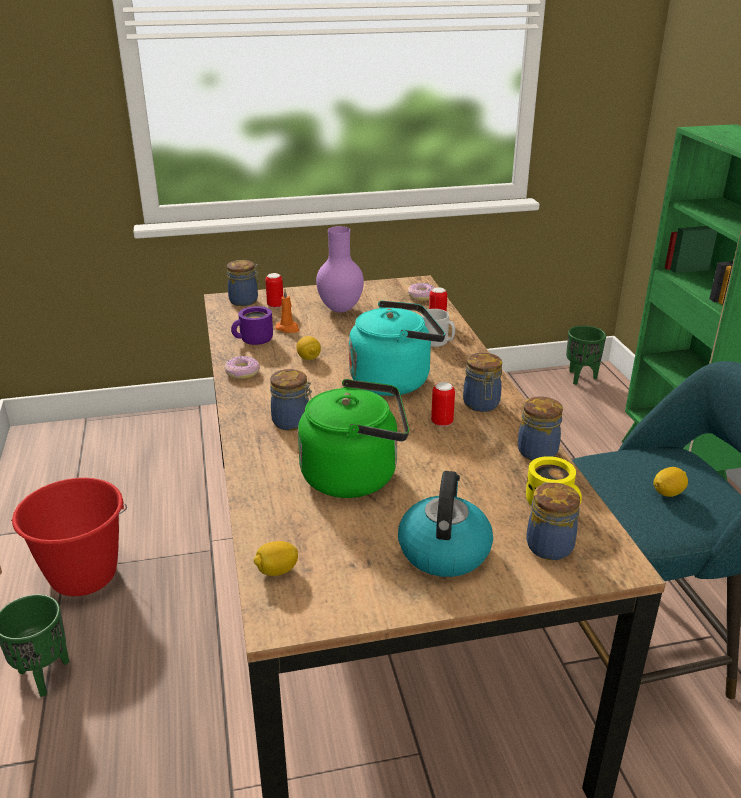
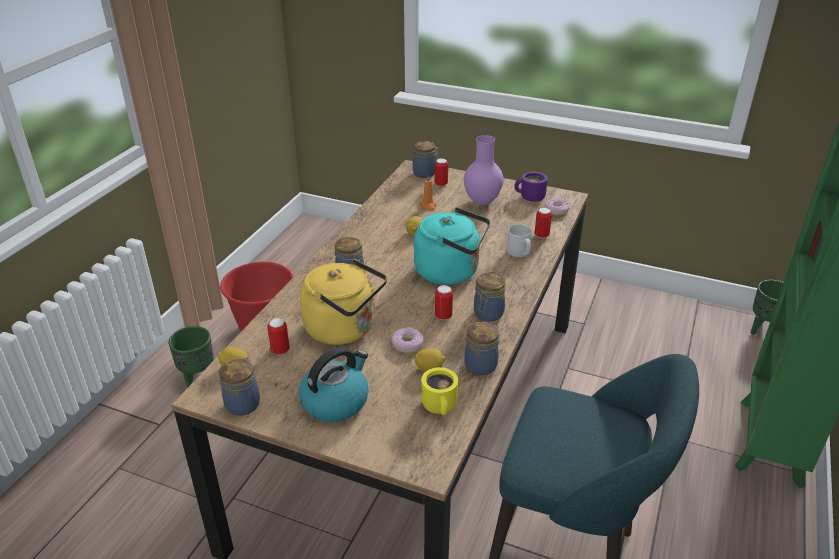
camera: 35 degrees right, 5 degrees up
(242, 372) = (361, 229): donut -> donut (407, 344)
(254, 341) = (395, 207): purple mug -> purple mug (530, 197)
(310, 528) = (280, 350): none -> can
(355, 475) = (344, 329): green kettle -> yellow kettle
(548, 545) = (402, 431): jar -> jar (243, 403)
(668, 492) = (573, 443): lemon -> lemon (429, 368)

